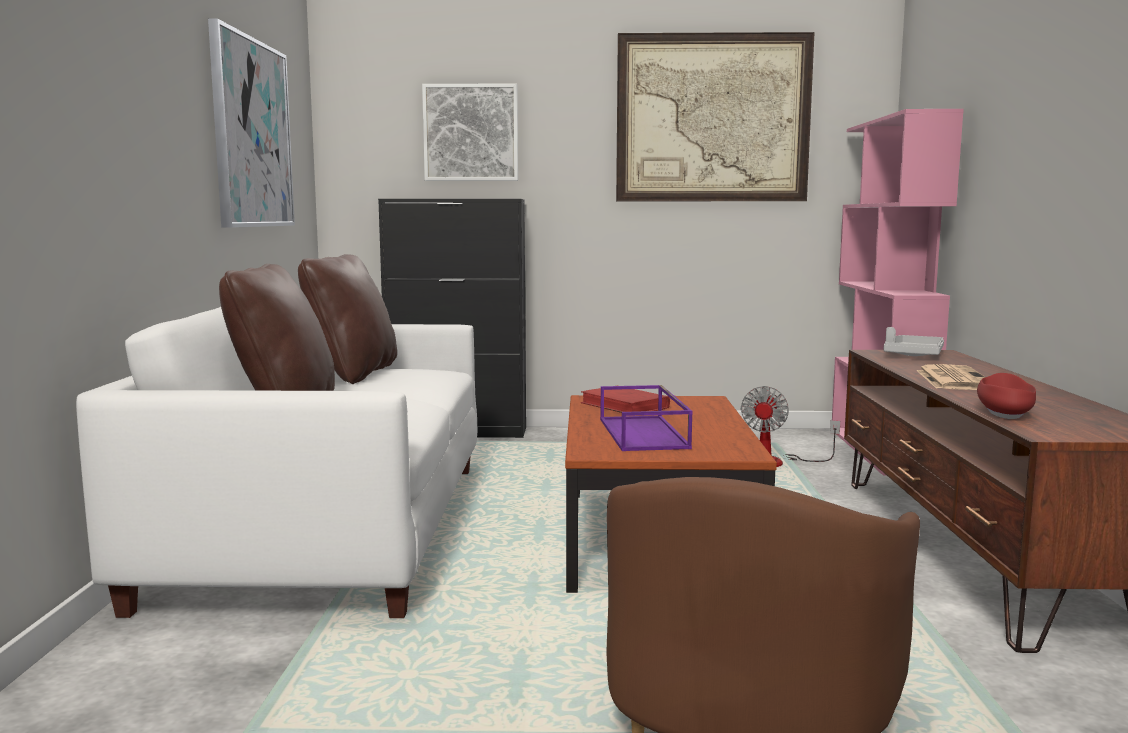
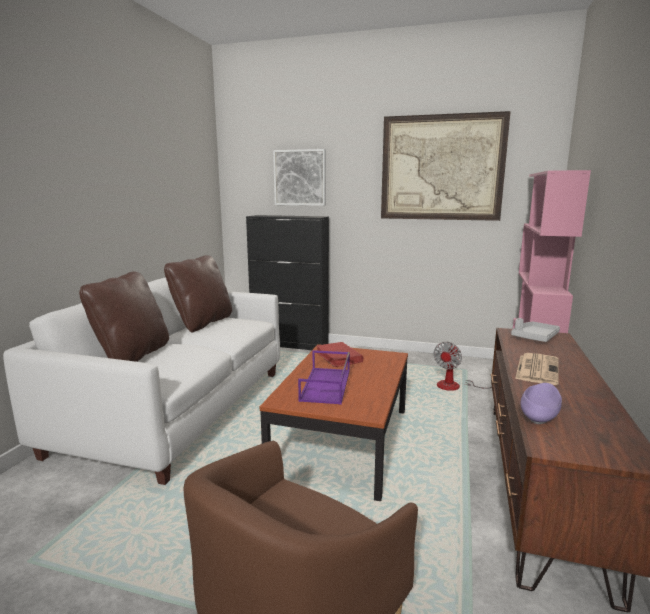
camera: 15 degrees right, 5 degrees up
(252, 134) = (163, 187): picture -> none
(1003, 412) = (539, 414): red bowl -> purple bowl

